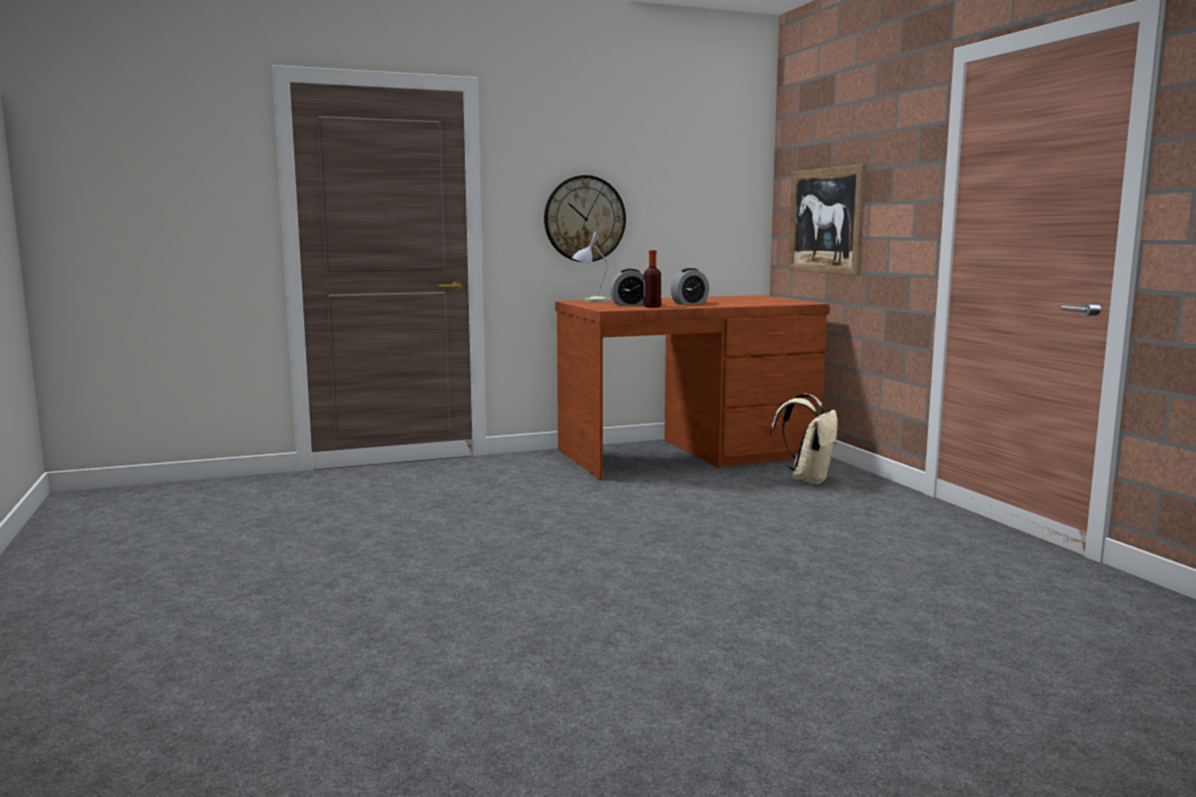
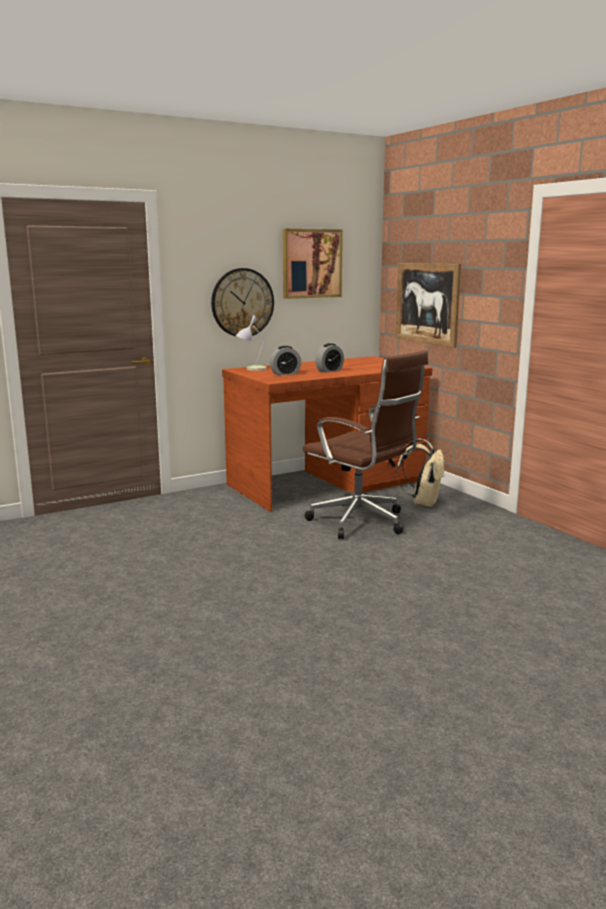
camera: 10 degrees left, 5 degrees up
(652, 306) = (304, 376): bottle -> none
(677, 173) = (311, 263): none -> picture
(715, 497) = (362, 523): none -> brown office chair

